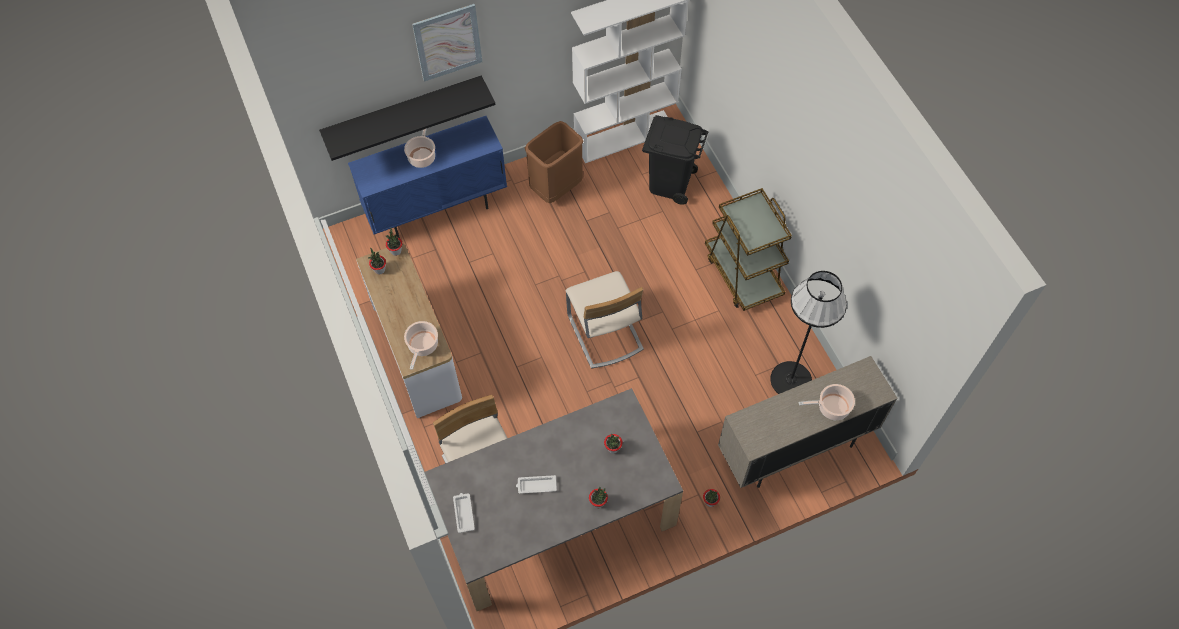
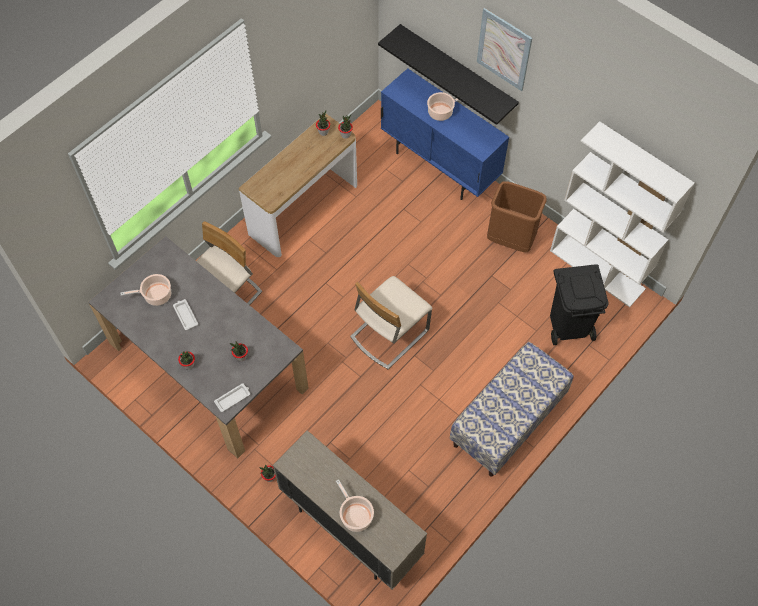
camera: 65 degrees right, 0 degrees up
(422, 346) = (270, 189): cooking pot -> cooking pot (156, 295)
(464, 513) = (143, 276): white tray -> white tray (233, 398)
(743, 274) = (507, 421): brown cart -> bench
(791, 380) = (418, 502): black floor lamp -> none

